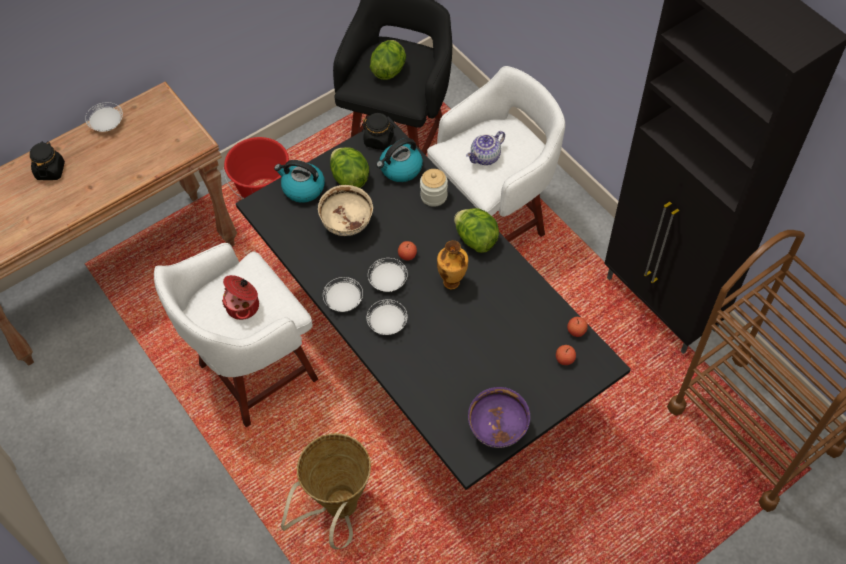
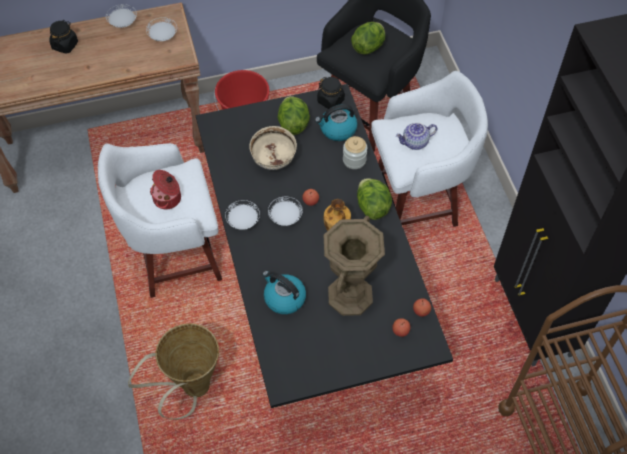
camera: 20 degrees right, 0 degrees up
(302, 188) = (252, 120): kettle -> kettle (284, 298)
(387, 323) = (269, 250): white plate -> white plate (162, 36)
(496, 341) = (350, 296): none -> brown vase
(498, 430) = (318, 369): purple bowl -> none

